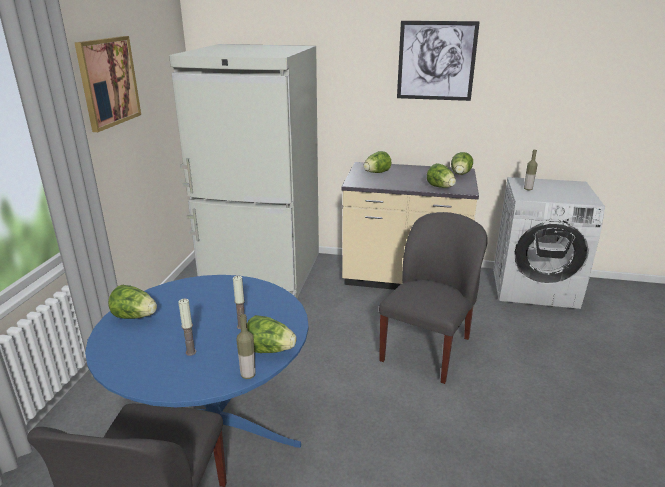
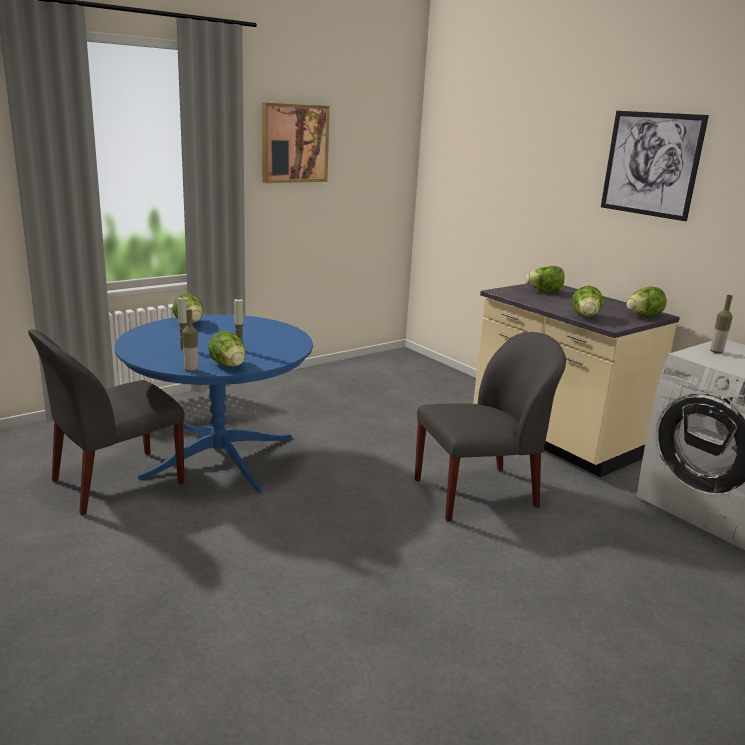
camera: 40 degrees right, 5 degrees down
(262, 273) = (416, 382): white fridge -> none

